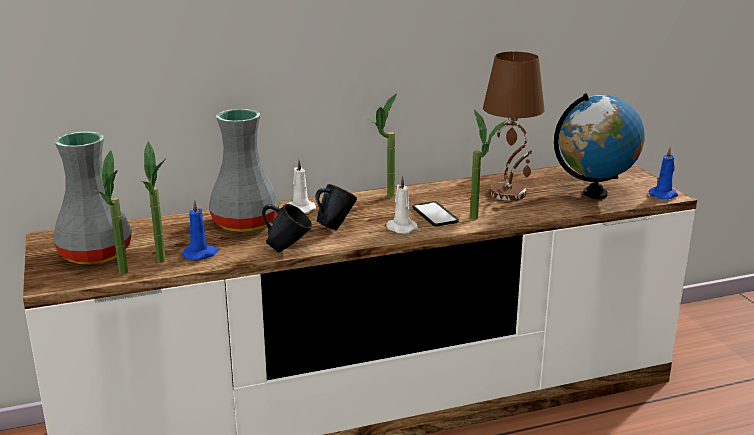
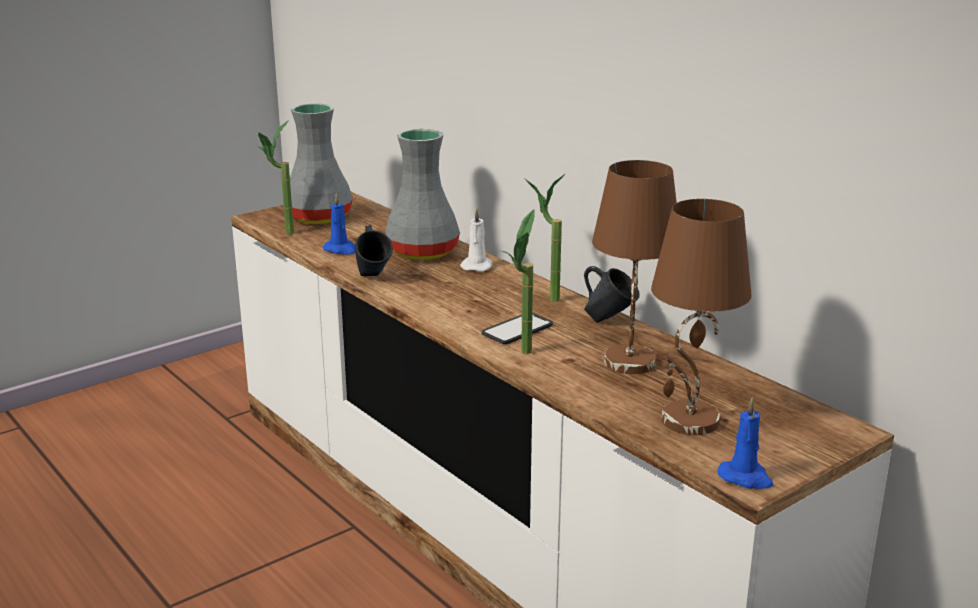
camera: 70 degrees right, 0 degrees up
(164, 264) = (312, 242): potted plant -> none
(335, 226) = (443, 288): blue mug -> blue mug (609, 321)
(400, 228) = (464, 318): white candle -> none
(595, 194) = (689, 421): globe -> brown table lamp

